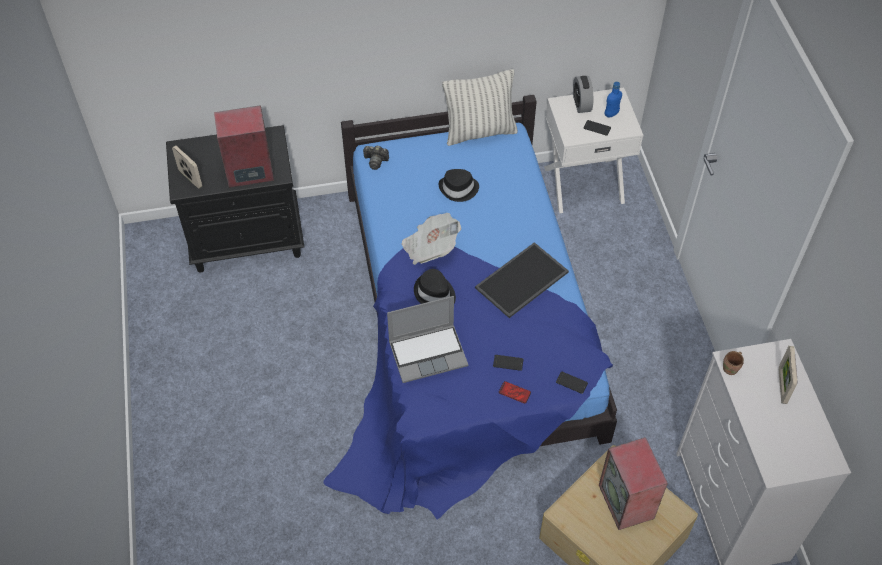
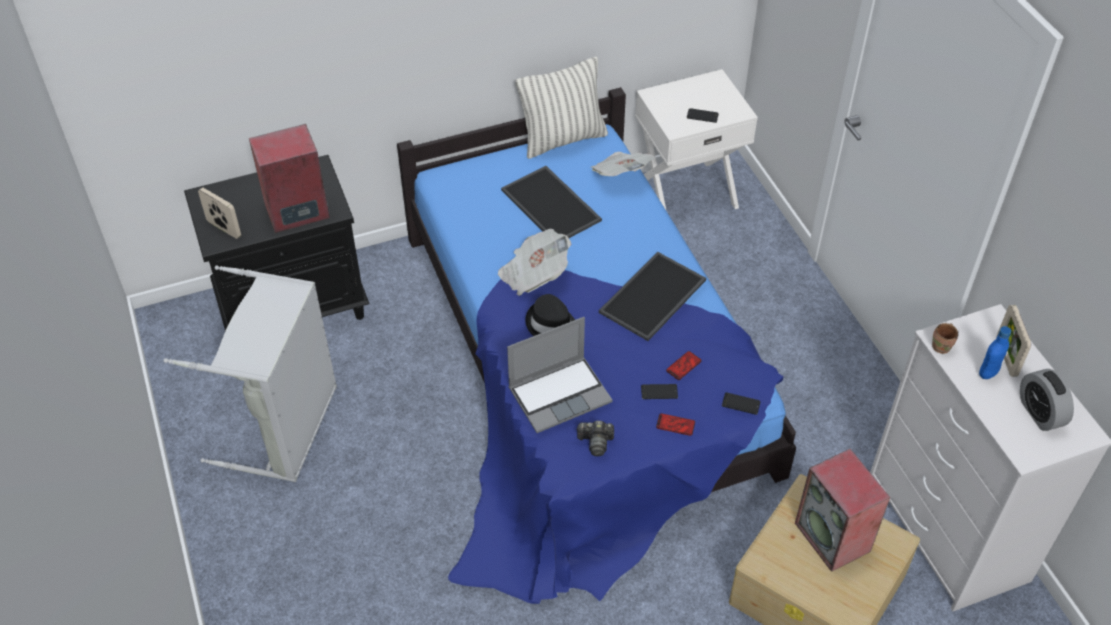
camera: 10 degrees left, 5 degrees down
(222, 339) = (285, 428): none -> grey laundry basket
(375, 161) = (445, 186): camera -> camera (595, 442)
(458, 189) = (552, 205): black hat -> tray
(521, 170) = (621, 175): none -> newspaper
(533, 343) = (683, 366): none -> phone
(581, 104) = (678, 92): alarm clock -> alarm clock (1039, 413)
(611, 114) = (715, 99): blue bottle -> blue bottle (988, 373)

